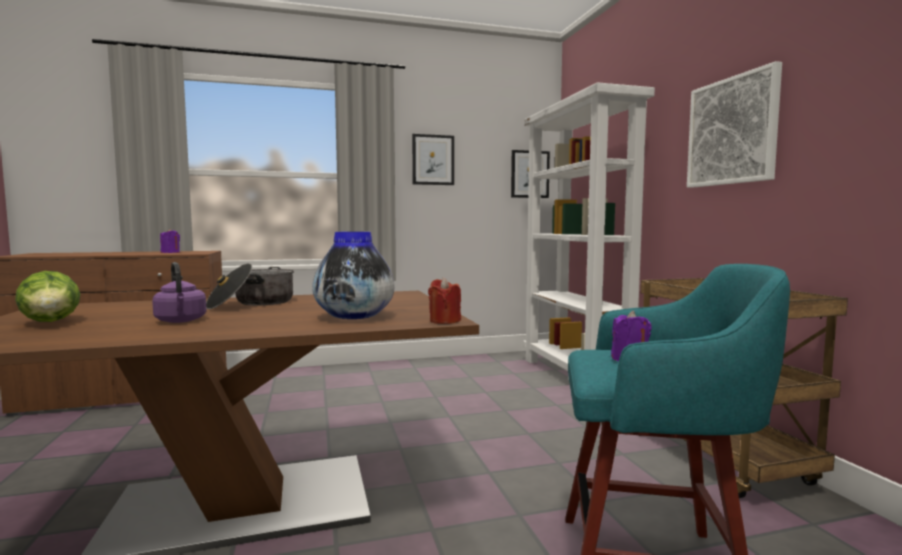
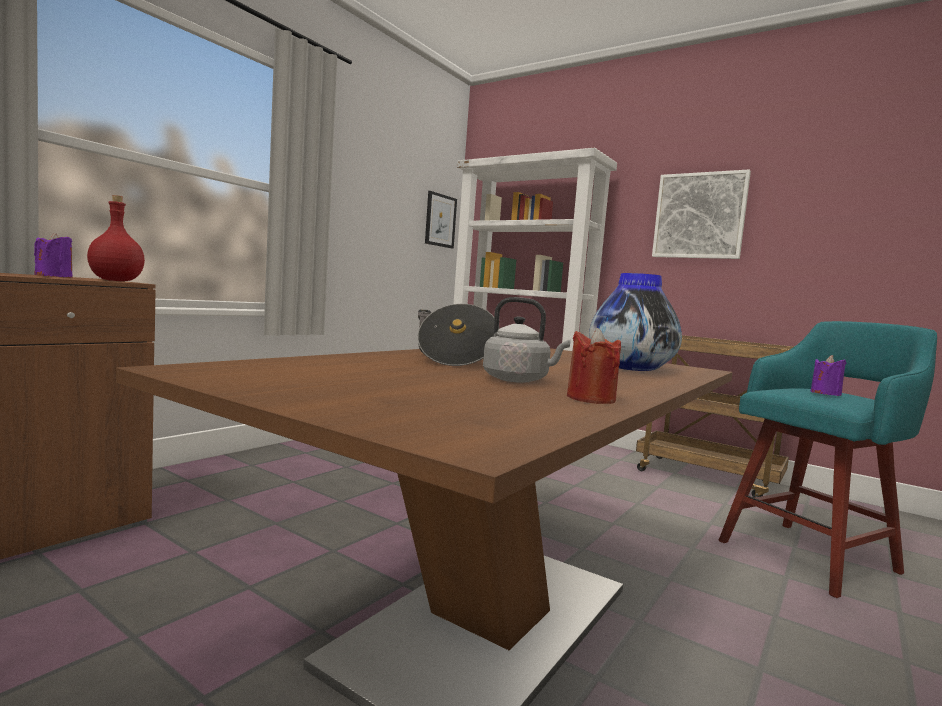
camera: 40 degrees left, 0 degrees up
(51, 323) = (375, 392): lettuce -> none
(181, 321) = (519, 380): purple kettle -> grey kettle
(196, 253) = (117, 281): none -> red bottle
(433, 160) = (361, 186): picture -> none
(444, 321) = (703, 370): red candle -> red candle (591, 399)

